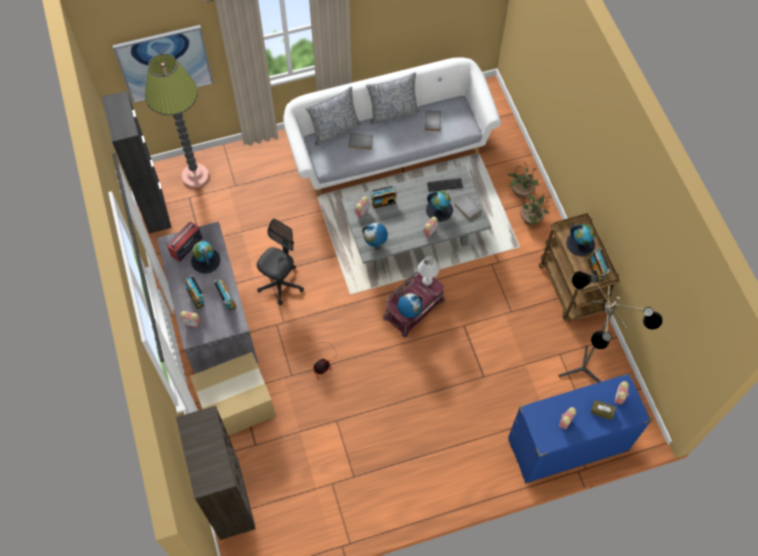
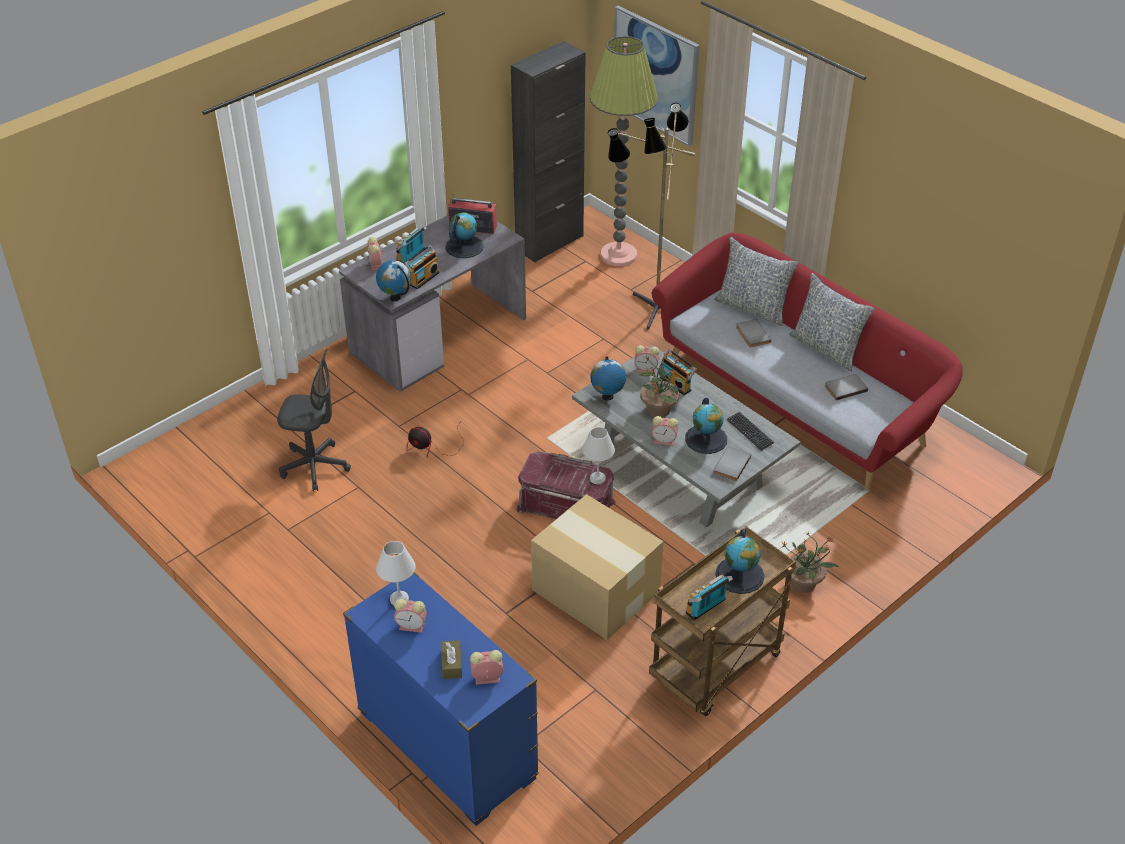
camera: 65 degrees right, 20 degrees down
(230, 502) = (204, 433): brown bookcase -> none
(235, 404) = (333, 393): cardboard box -> cardboard box (595, 589)
(280, 284) = (519, 373): grey office chair -> grey office chair (315, 466)
(389, 149) = (796, 399): white sofa -> red sofa
(409, 313) = (536, 477): globe -> globe (395, 298)
(521, 191) = (842, 557): potted plant -> potted plant (658, 409)
(541, 420) = (400, 598): none -> white table lamp
(580, 373) = (577, 725): floor lamp -> floor lamp (649, 308)

